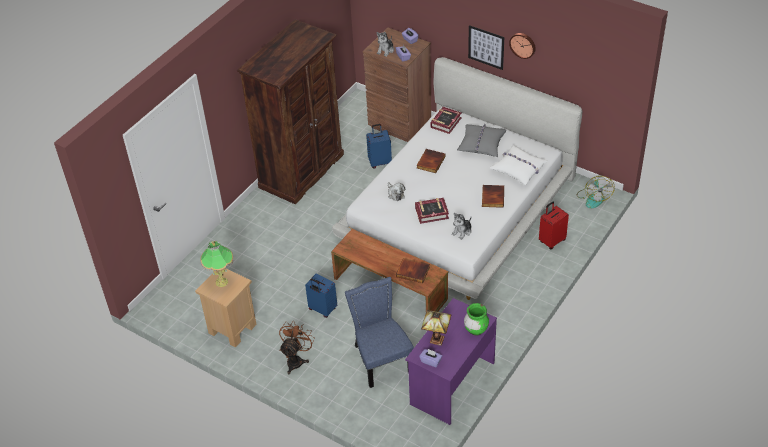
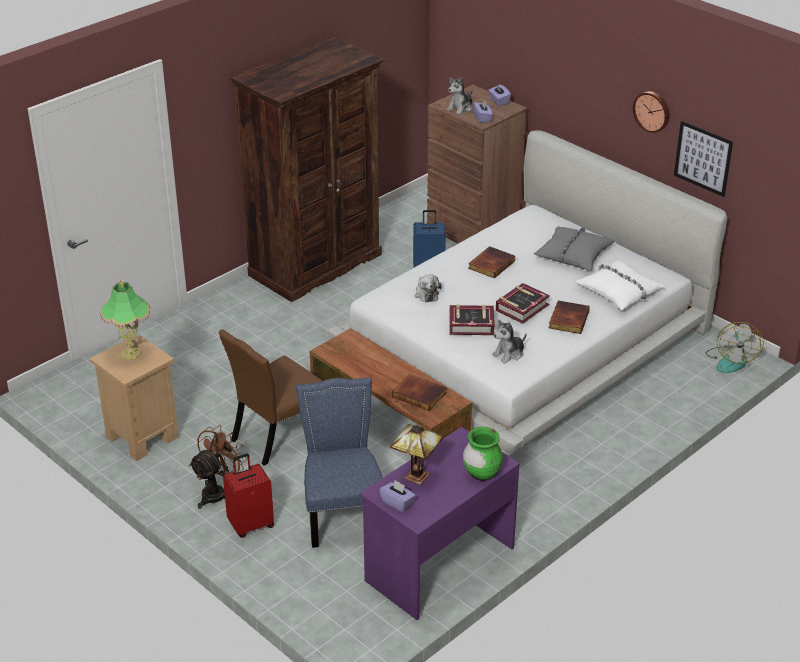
camera: 10 degrees right, 10 degrees down
(322, 309) = (280, 435): blue suitcase -> brown chair
(445, 122) = (529, 222): book -> book (521, 307)
(486, 47) = (601, 115): picture -> picture (703, 158)
(551, 241) = (651, 404): red suitcase -> red suitcase (251, 524)

